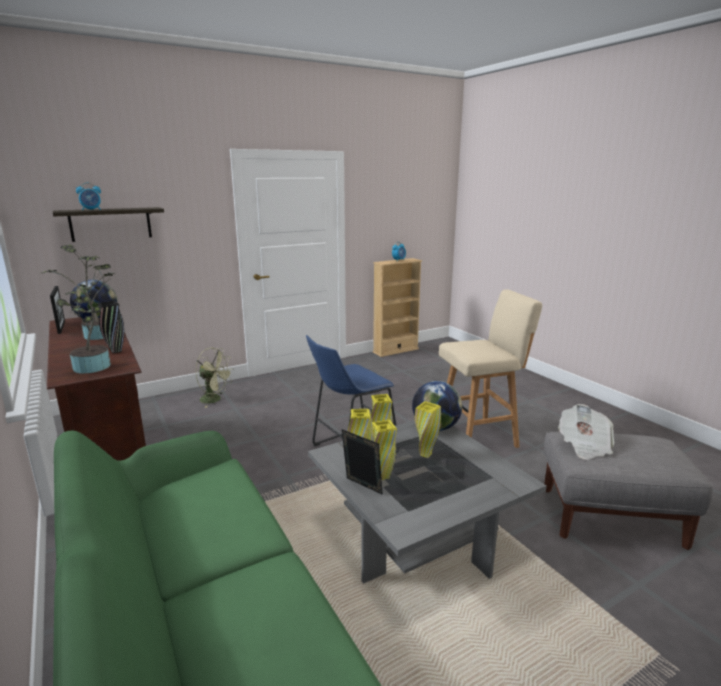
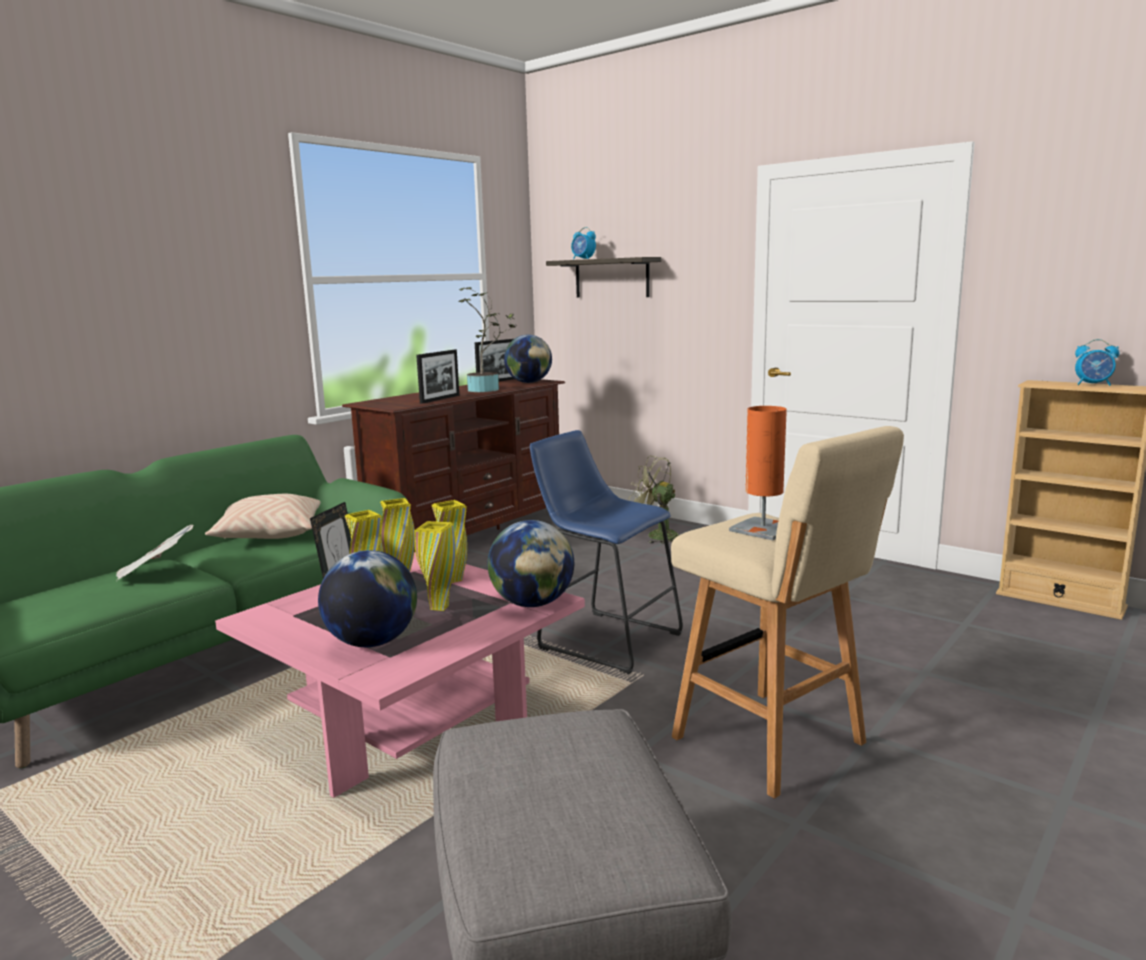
camera: 70 degrees right, 5 degrees down
(92, 368) = (390, 403): potted plant -> none
(116, 351) = (440, 399): black vase -> picture frame
(186, 520) = (269, 535): none -> beige pillow
(215, 400) = (656, 535): green fan -> green fan turned 120 degrees clockwise
(417, 536) = (412, 724): grey coffee table -> pink coffee table
(470, 481) = (372, 642): none -> globe
(476, 346) = (763, 529): none -> orange table lamp
(584, 445) = (546, 730): newspaper -> newspaper (155, 573)

